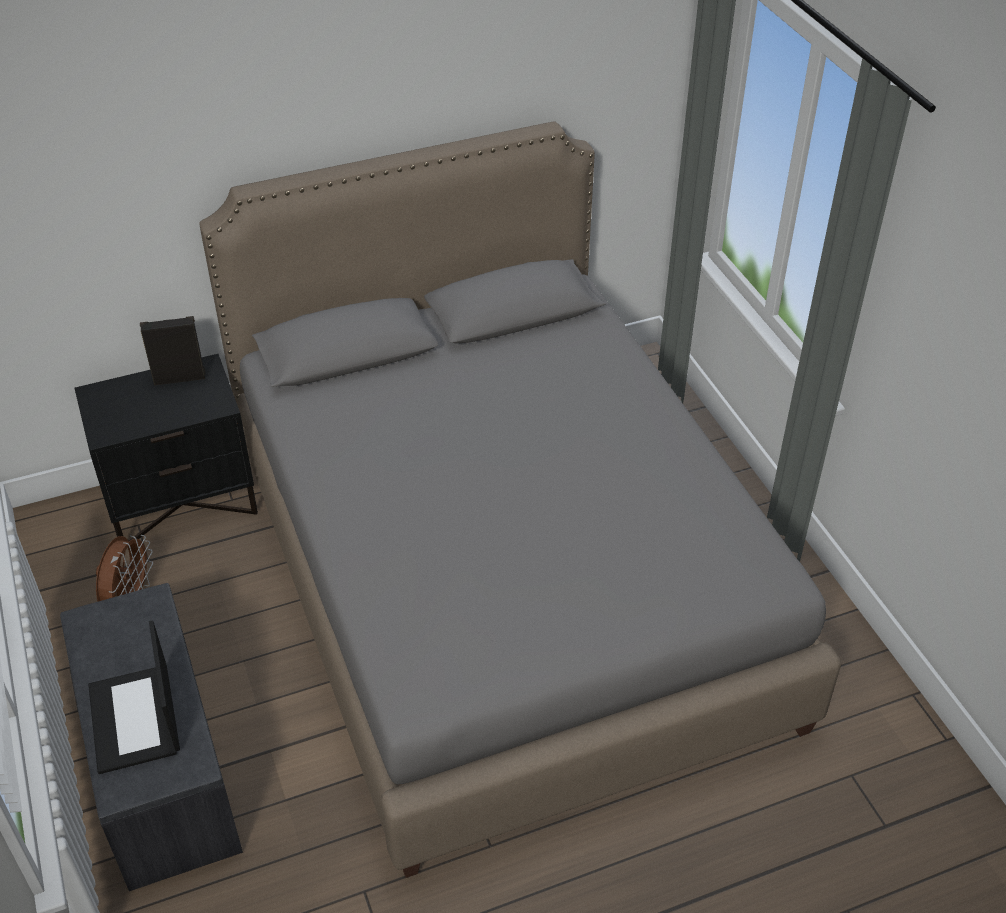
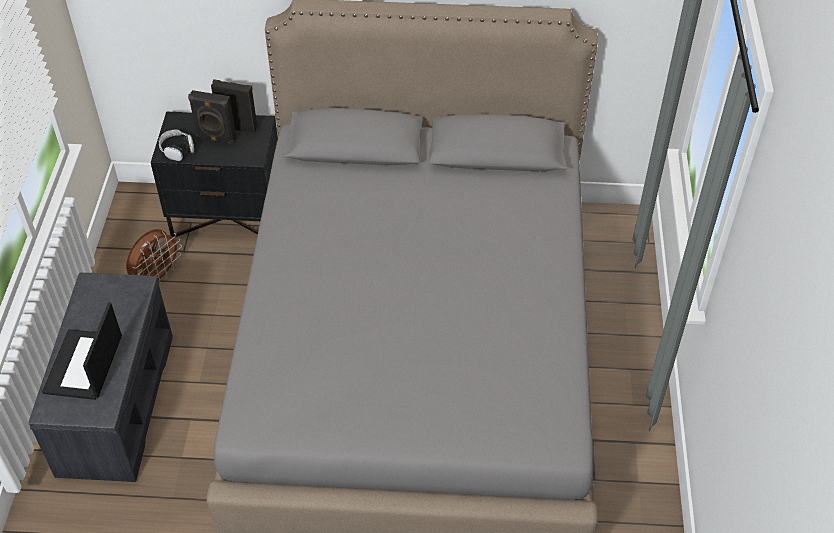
camera: 25 degrees right, 5 degrees up
(116, 426) = (177, 149): none -> headphones
(159, 399) = (216, 139): none -> black speaker

